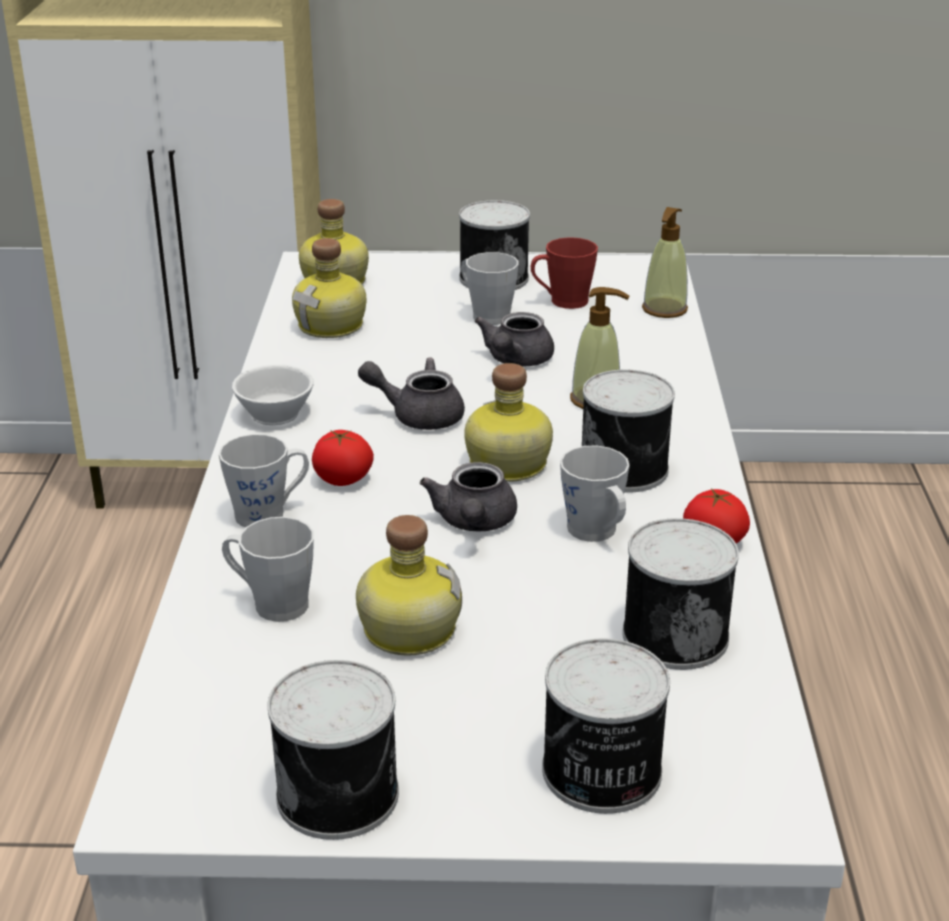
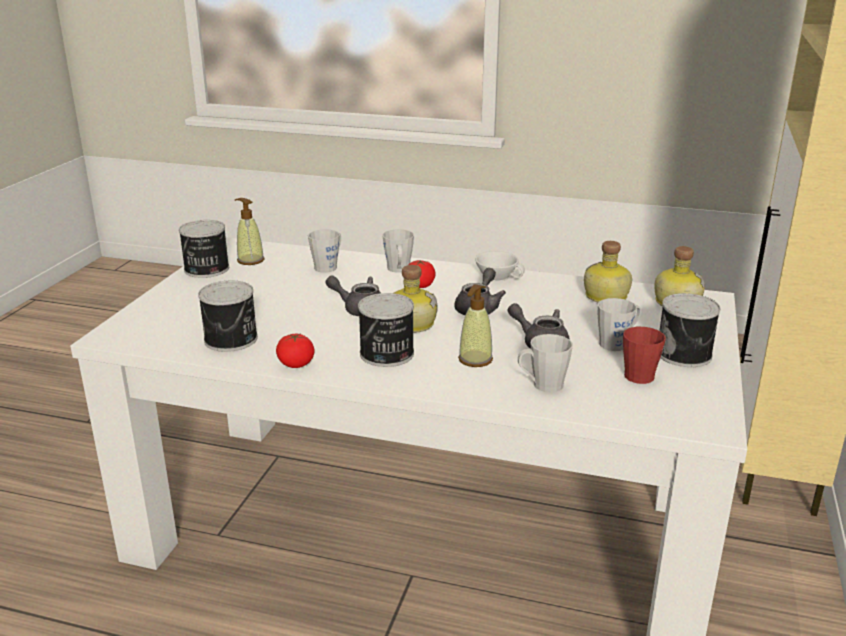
camera: 105 degrees right, 5 degrees down
(407, 628) = (289, 287): bottle -> none
(596, 533) = (328, 336): grey mug -> grey mug (542, 385)
(601, 773) = (167, 310): can -> none
(664, 309) = (617, 412): soap dispenser -> soap dispenser (250, 260)

